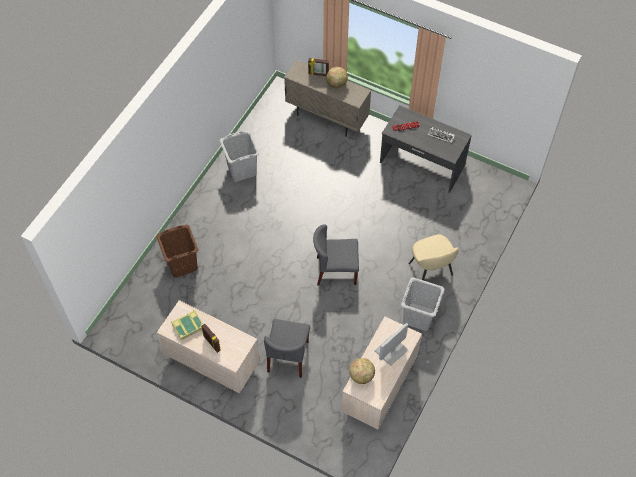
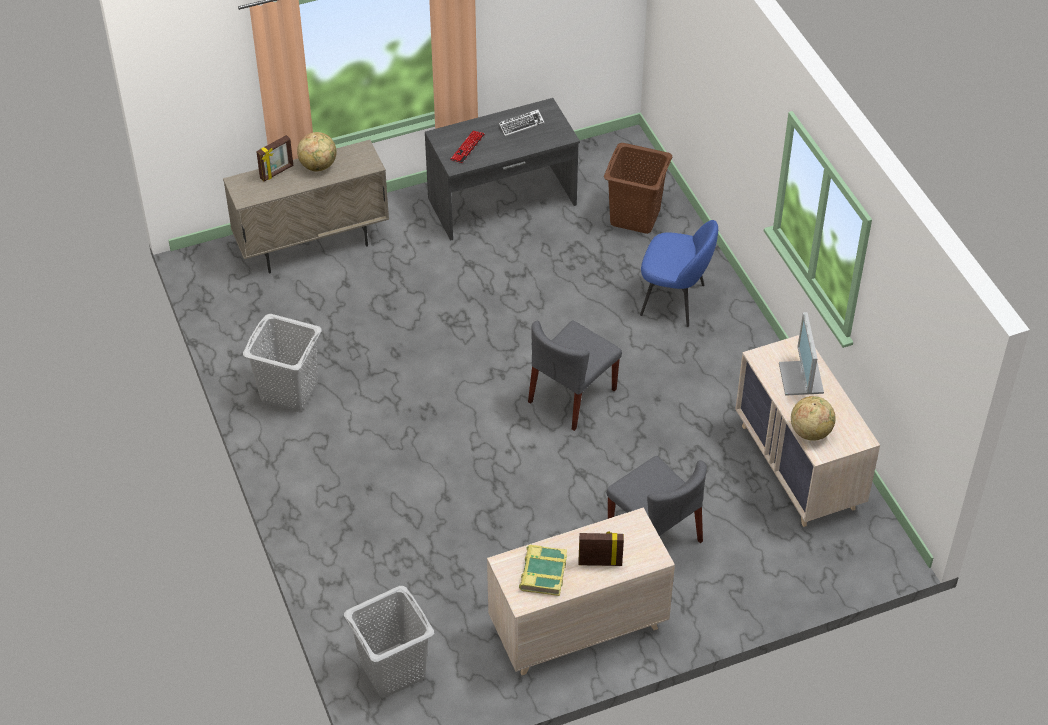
camera: 50 degrees left, 10 degrees down
(182, 264) = (373, 563): brown laundry basket -> brown laundry basket (635, 217)
(419, 317) = (732, 358): grey laundry basket -> grey laundry basket (393, 670)
(431, 270) = (674, 300): beige chair -> blue chair

